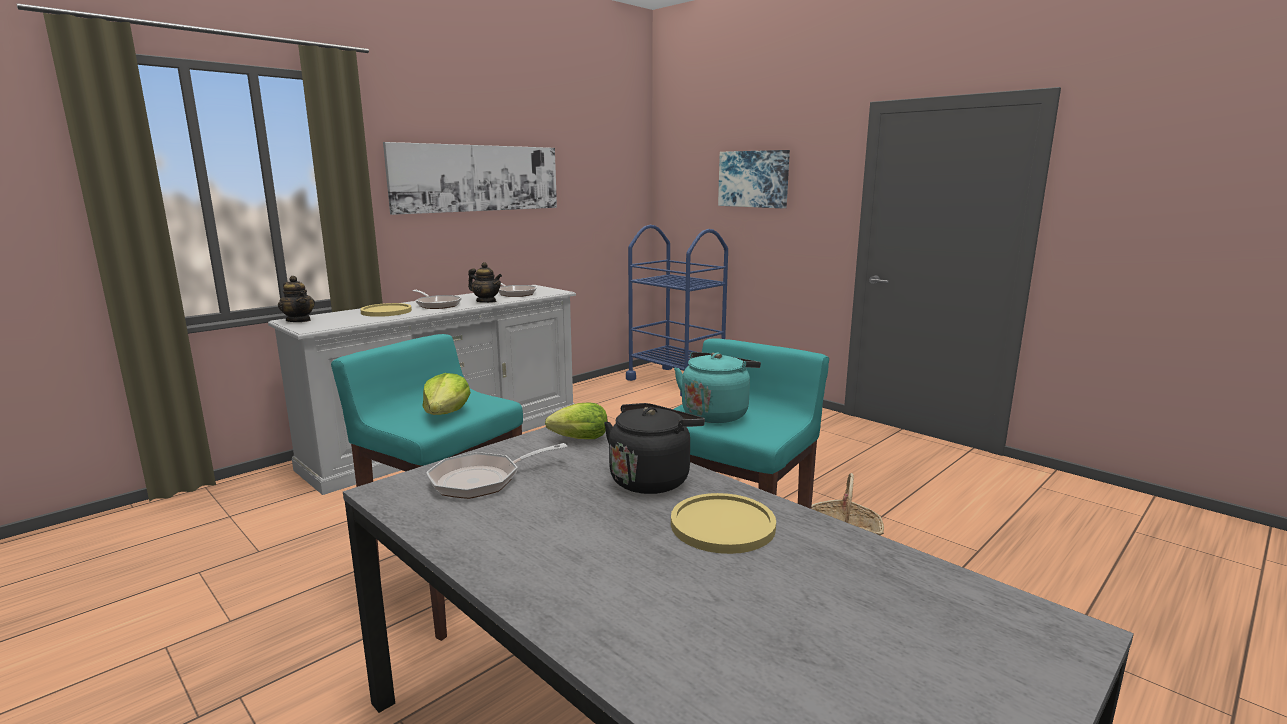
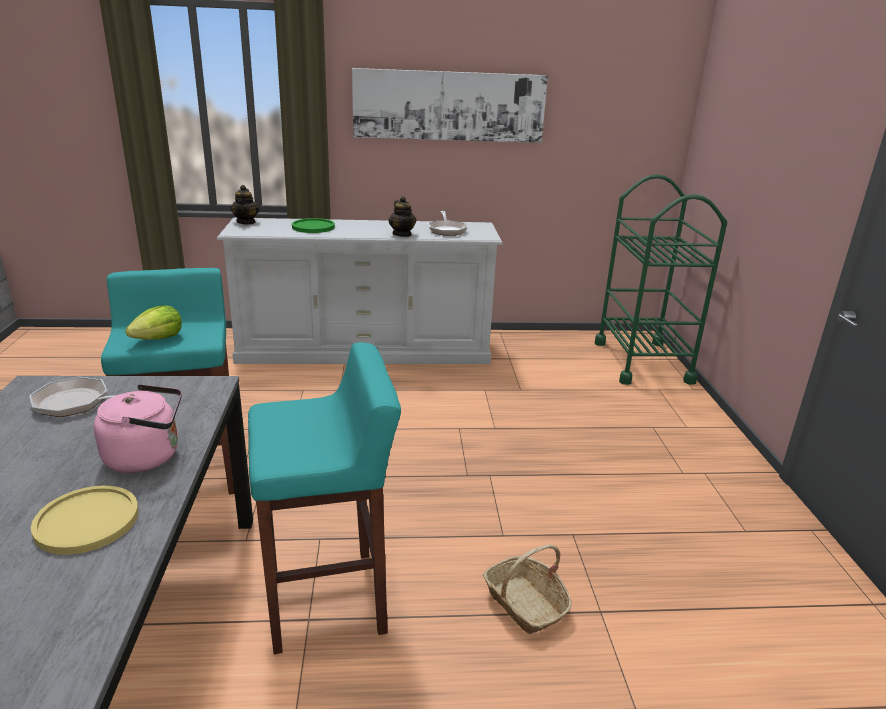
camera: 40 degrees right, 10 degrees up
(386, 311) = (313, 227): yellow plate -> green plate
(437, 305) = (360, 228): frying pan -> none
(576, 439) = (192, 397): lettuce -> none
(652, 479) = (147, 456): black kettle -> pink kettle
(676, 381) = (642, 362): blue cart -> green cart
(716, 414) = (299, 421): turquoise kettle -> none
(754, 179) = (771, 137): picture -> none

